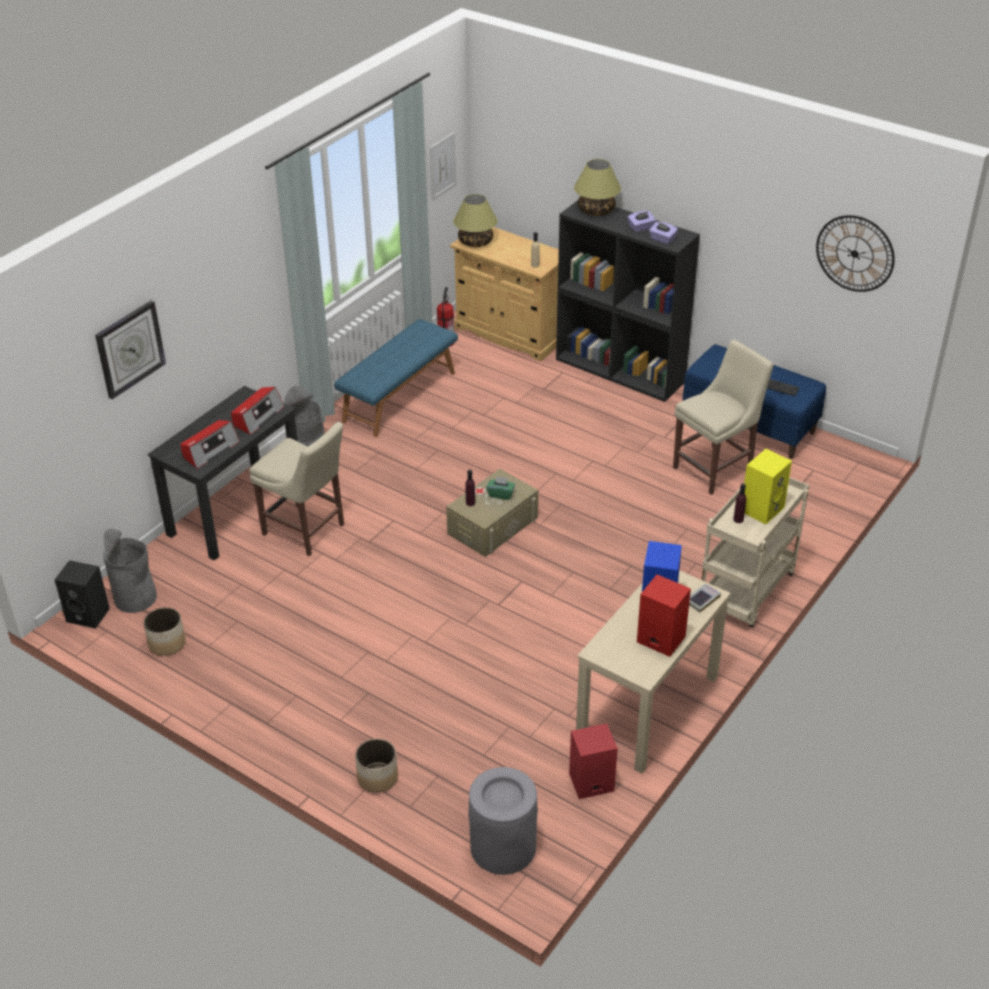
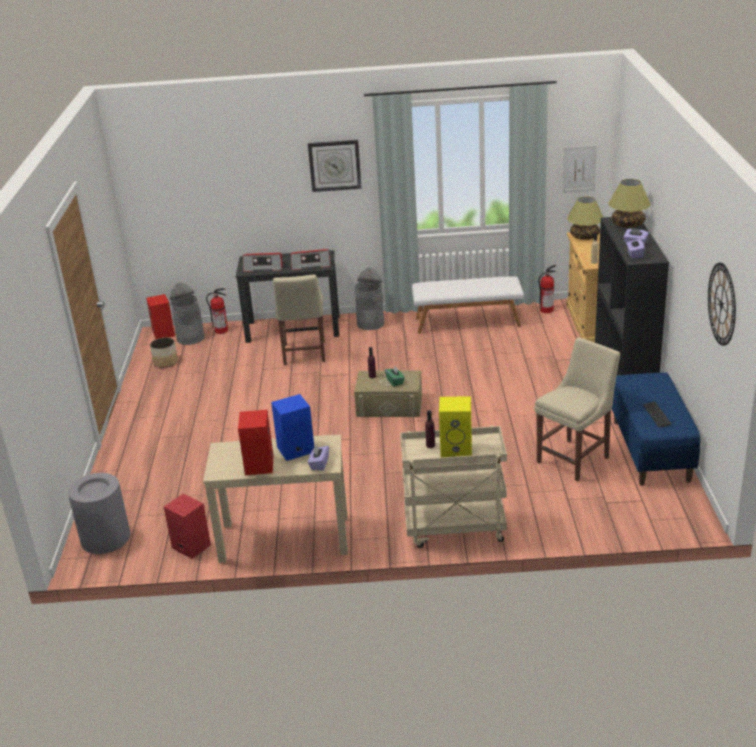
camera: 55 degrees right, 10 degrees down
(89, 615) = (164, 333): black speaker -> red speaker
(130, 349) = (234, 178): wall clock -> wall clock (334, 165)
(155, 565) = (222, 330): none -> fire extinguisher
(378, 777) = (124, 470): planter -> none
(399, 396) = (467, 322): blue bench -> white bench
(702, 599) = (319, 464): book -> purple tissue box
(715, 468) = (575, 458): beige chair -> beige chair turned 60 degrees counterclockwise

